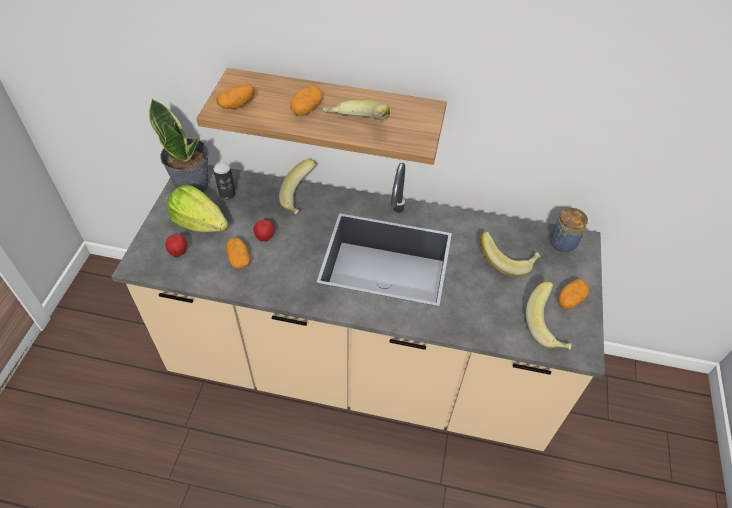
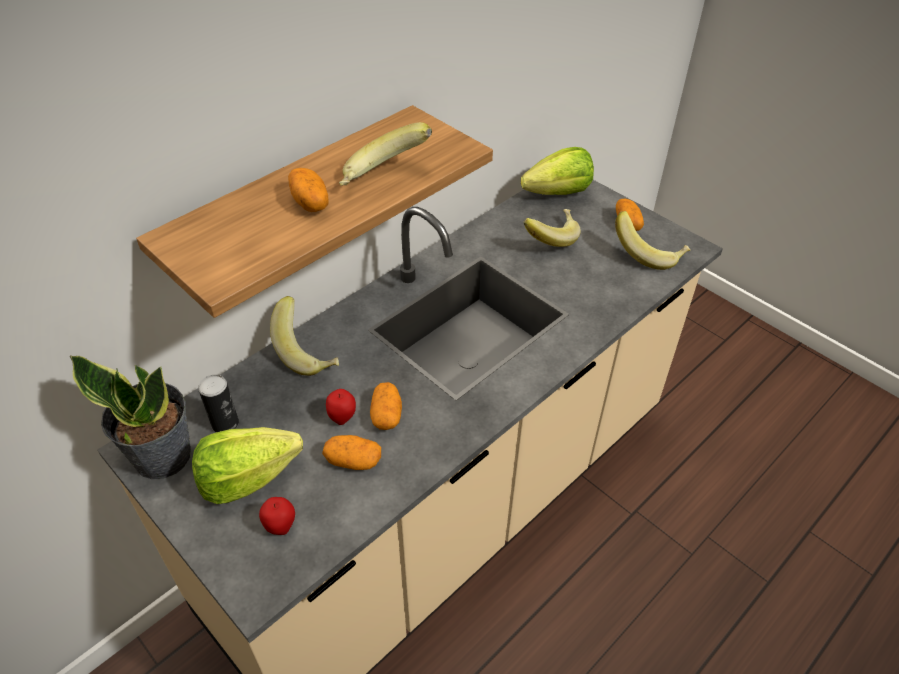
camera: 55 degrees left, 5 degrees down
(237, 104) = (230, 256): potato -> potato (386, 415)
(562, 243) = (558, 193): jar -> lettuce

